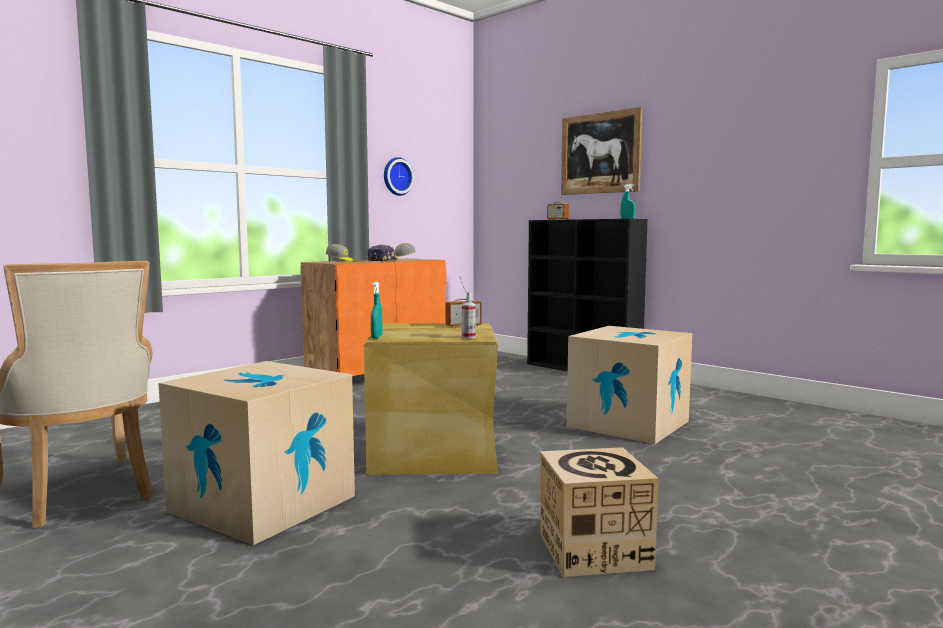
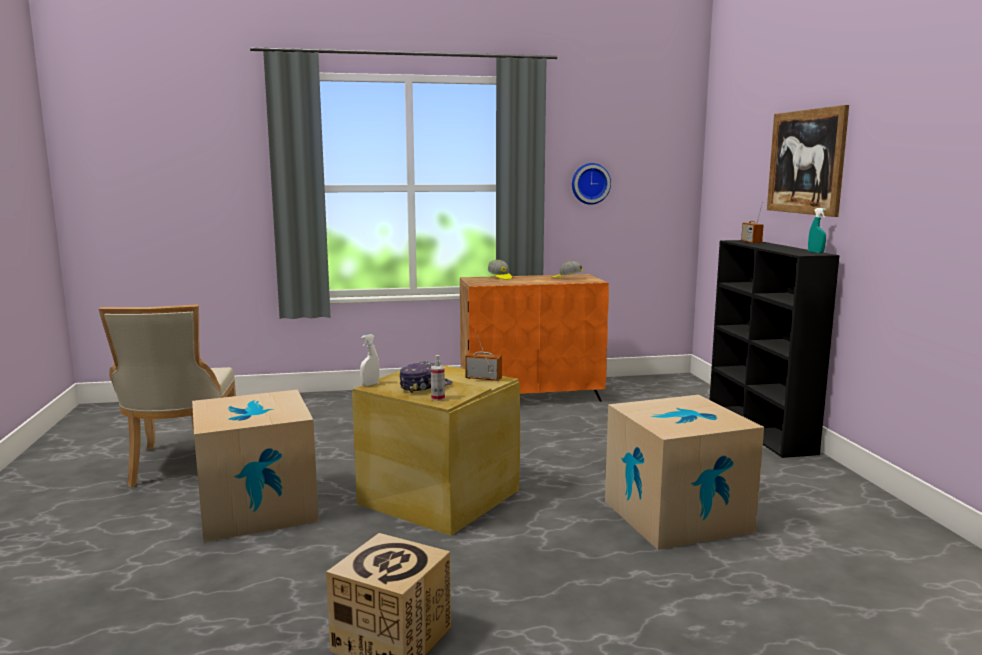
camera: 35 degrees right, 5 degrees up
(376, 337) = (370, 384): turquoise spray bottle -> white spray bottle
(382, 261) = (533, 281): cap -> cap (425, 386)

